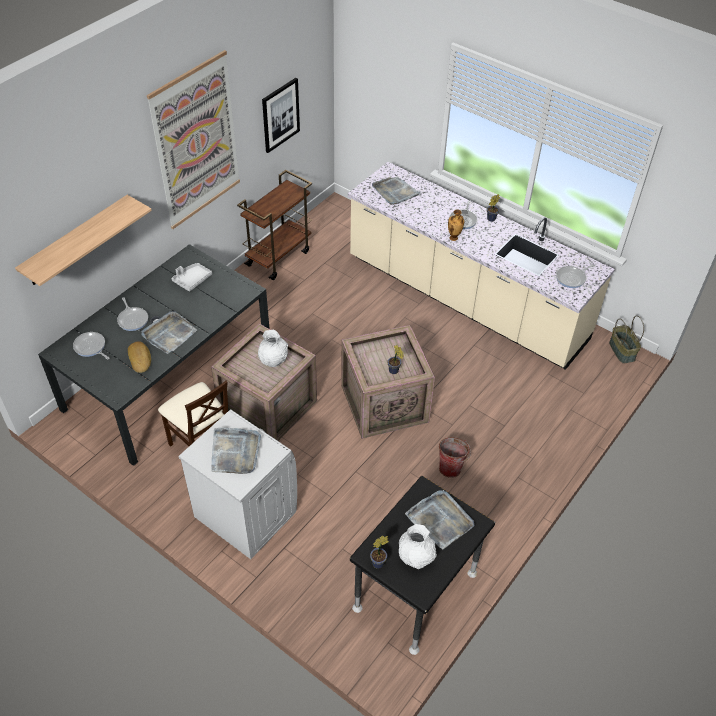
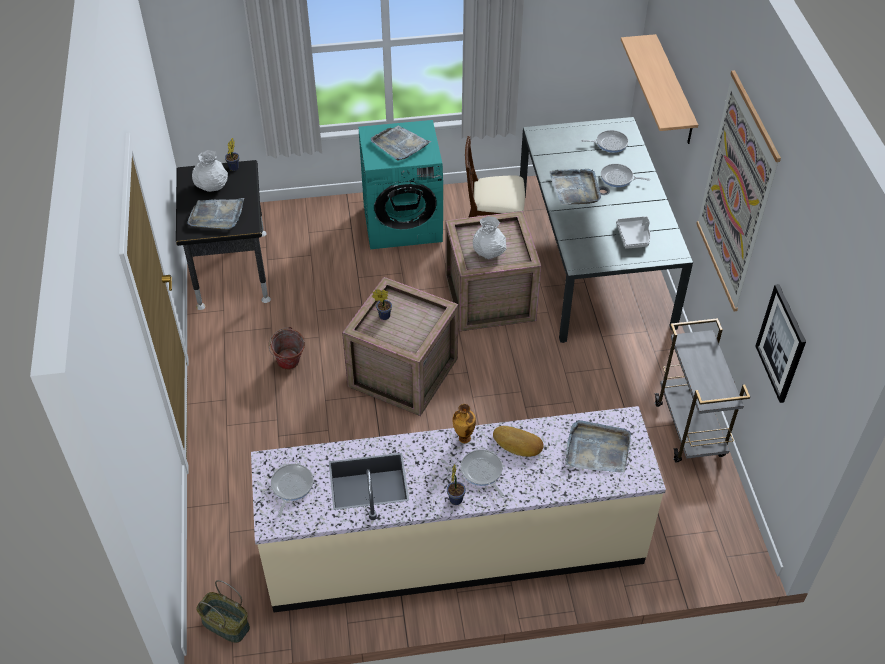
camera: 135 degrees right, 0 degrees up
(140, 358) = (565, 161): bread -> bread (517, 444)
(245, 514) = (403, 225): white washing machine -> turquoise washing machine
(279, 257) = (689, 433): brown cart -> grey cart

